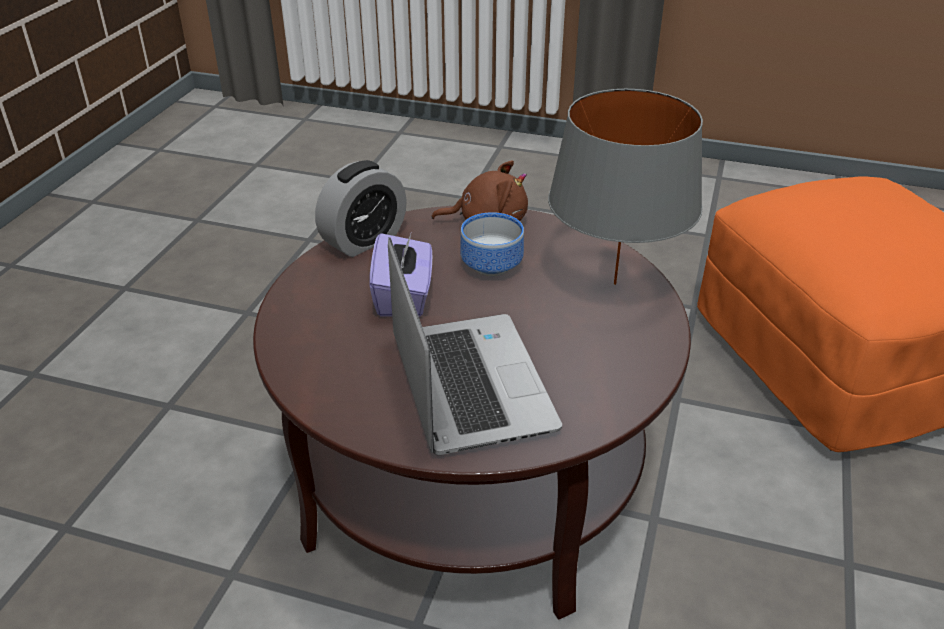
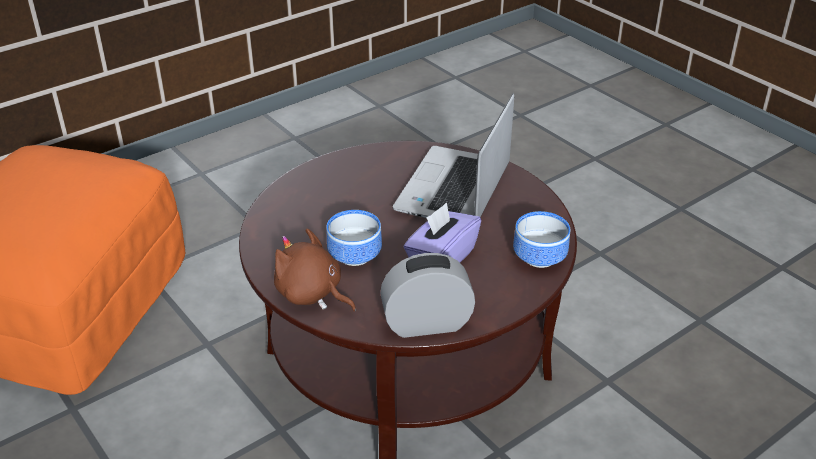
camera: 145 degrees left, 0 degrees up
(299, 338) = (537, 258): none -> bowl
(615, 284) = (293, 207): grey table lamp -> none

